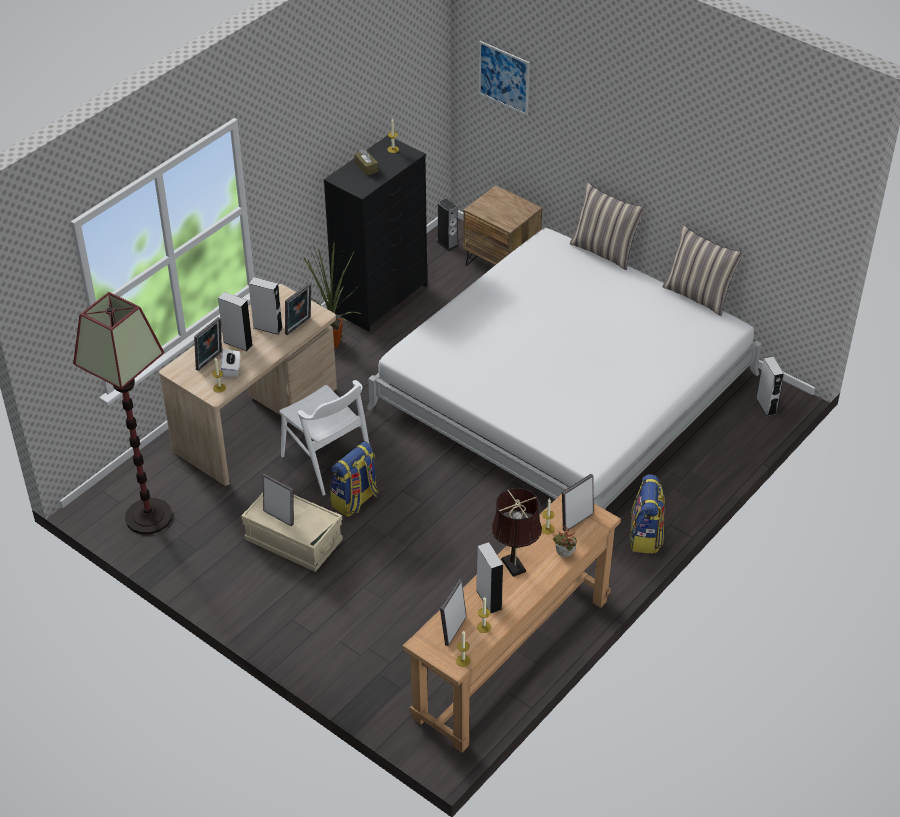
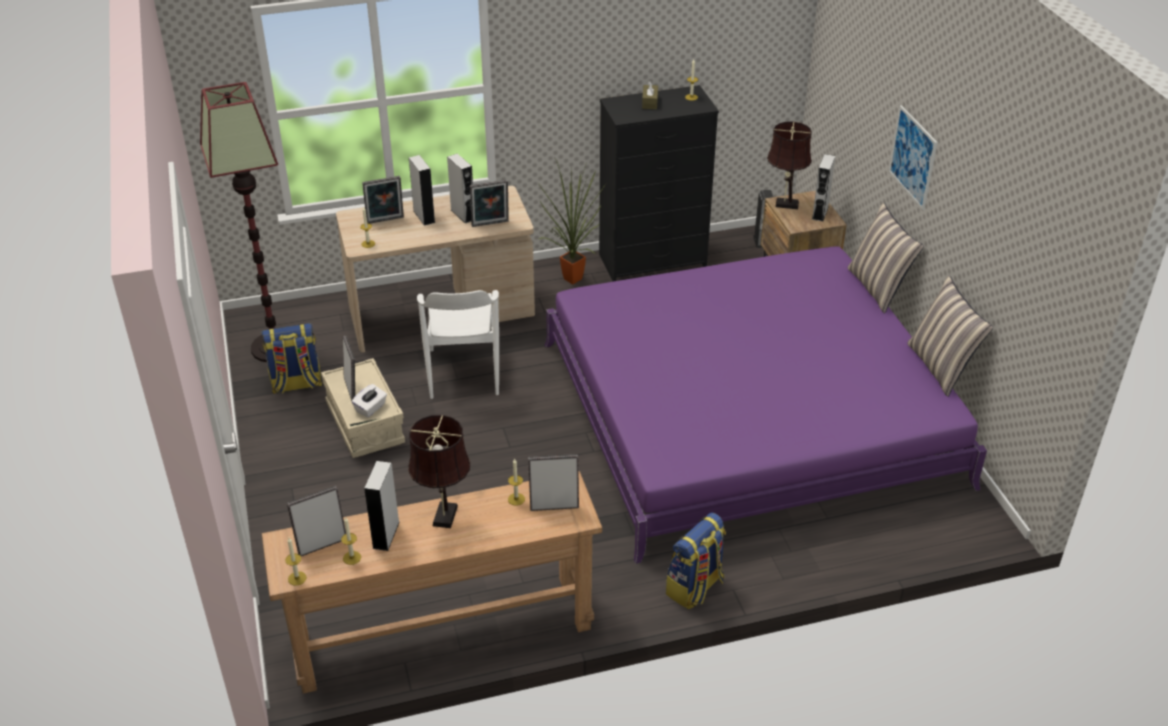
camera: 35 degrees right, 5 degrees down
(231, 369) = (395, 234): white tissue box -> white tissue box (371, 408)
(355, 501) = (452, 416): backpack -> backpack (296, 384)
(482, 208) = (784, 204): none -> brown table lamp
(504, 77) = (843, 63): picture -> picture (913, 157)
(564, 391) = (747, 412): white bed -> purple bed
(564, 555) = (504, 532): potted plant -> none
(766, 406) = (958, 525): grey speaker -> grey speaker (820, 213)

